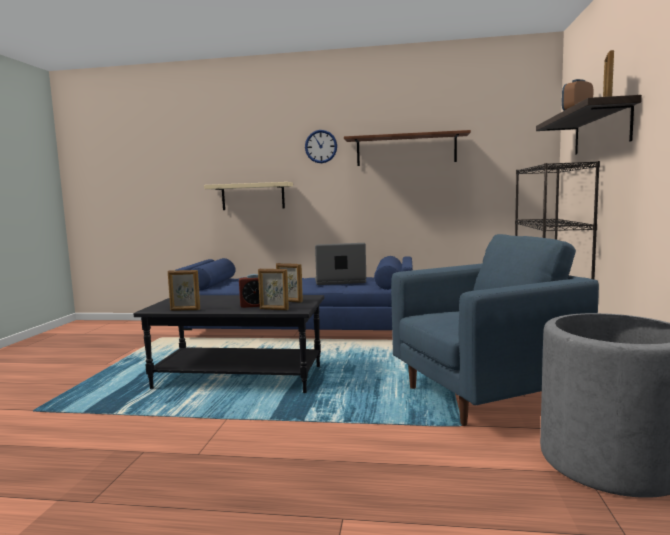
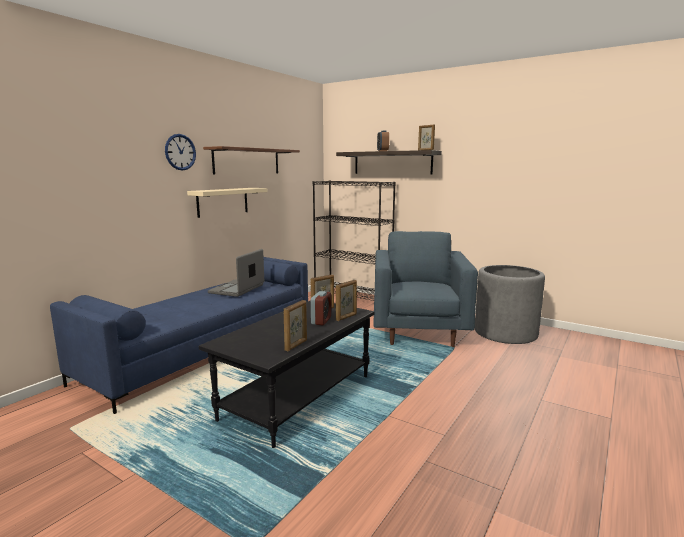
camera: 65 degrees left, 5 degrees up
(253, 196) = (108, 209): beige shelf -> beige shelf (223, 202)

